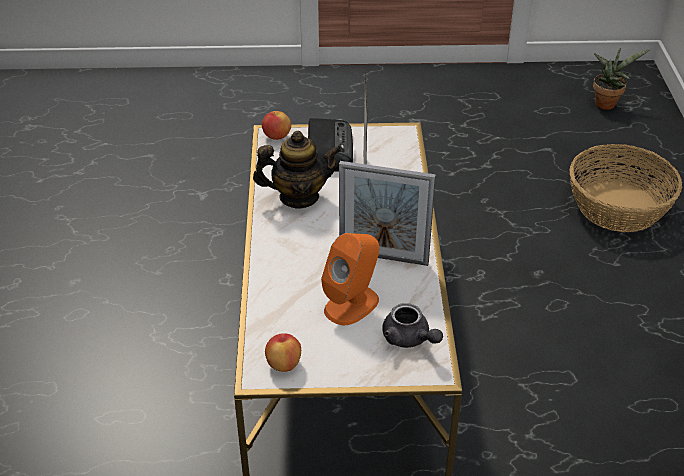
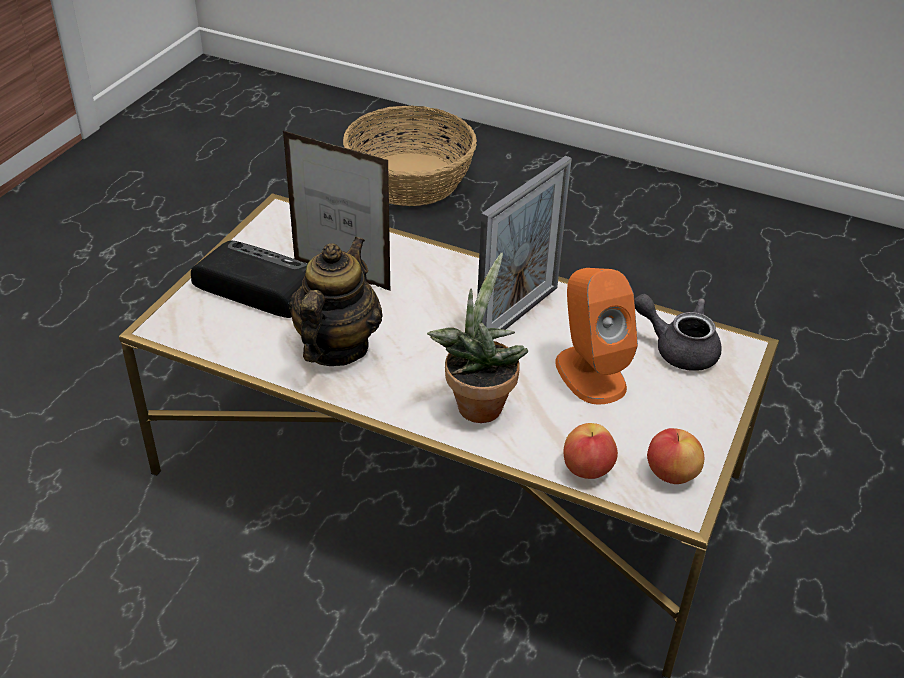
camera: 65 degrees left, 0 degrees up
(276, 136) = (174, 322): apple -> apple (587, 469)
(409, 339) = (678, 348): grey teapot -> grey teapot turned 135 degrees counterclockwise
(607, 103) = (239, 110): potted plant -> potted plant (477, 402)

